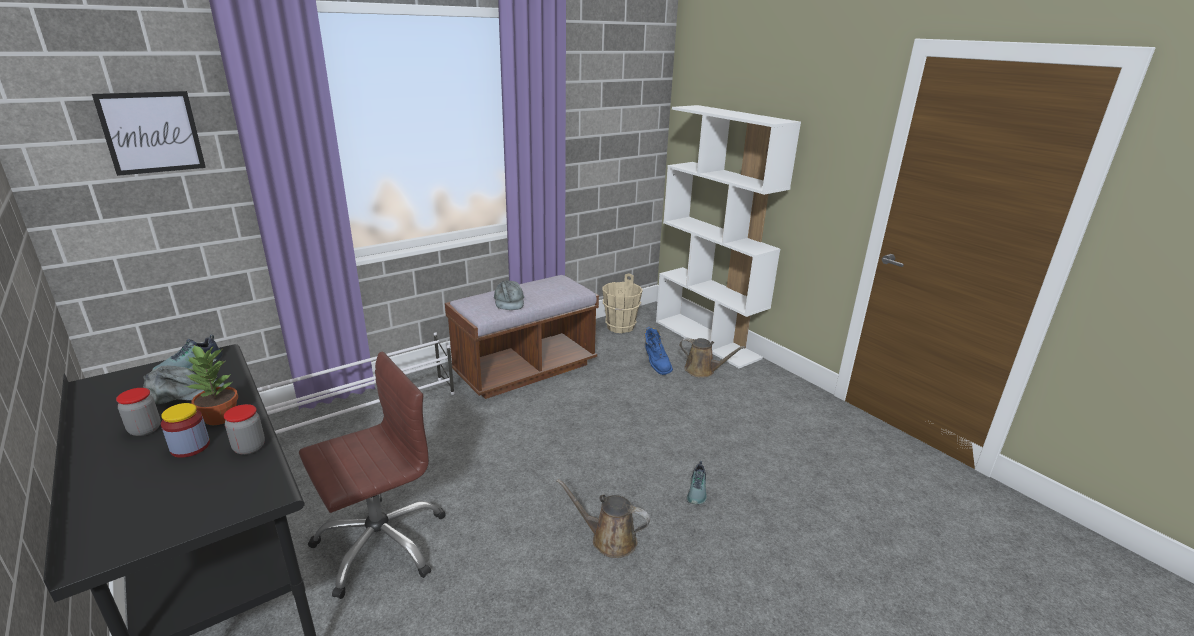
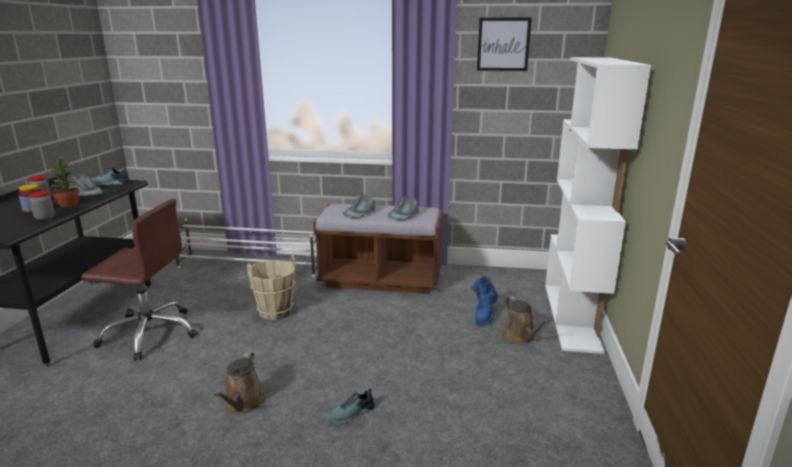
camera: 45 degrees right, 5 degrees down
(152, 132) = (169, 54): picture -> picture (503, 44)
(552, 290) = (403, 214): none -> grey cap
(609, 539) = (243, 404): brown watering can -> brown watering can turned 150 degrees counterclockwise
(620, 327) = (504, 278): beige bucket -> beige bucket (275, 312)

